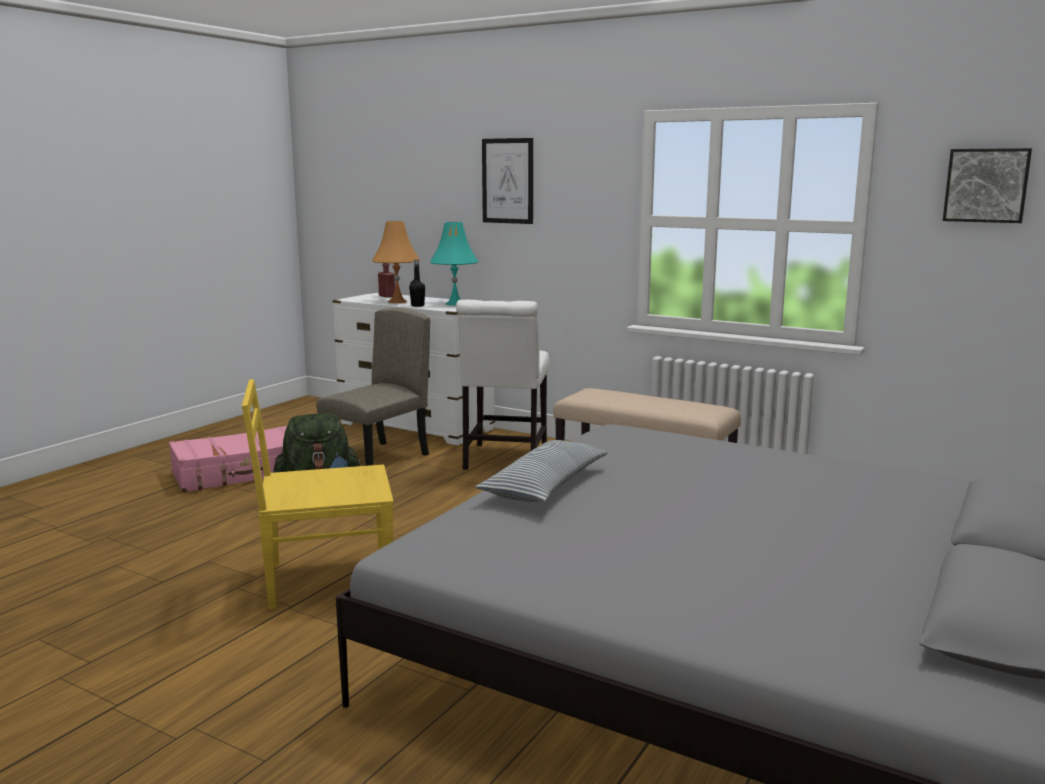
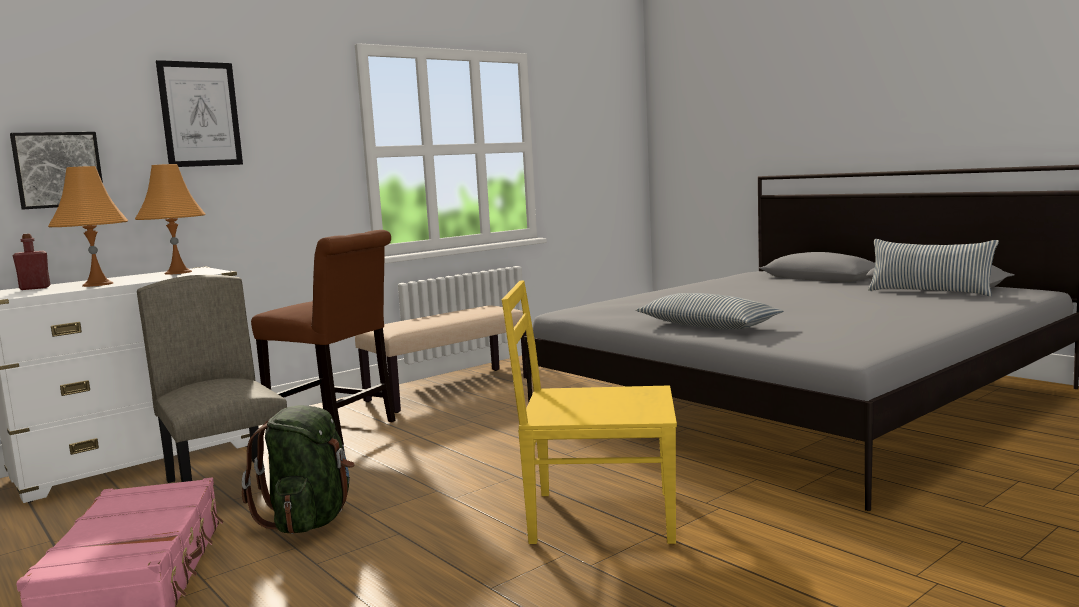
camera: 70 degrees left, 5 degrees down
(326, 579) = (598, 516): yellow chair -> yellow chair turned 90 degrees clockwise
(417, 305) = (154, 279): black bottle -> none
(455, 304) = (178, 272): turquoise table lamp -> orange table lamp
(504, 461) = (337, 430): white chair -> brown chair
(901, 613) = (929, 292): none -> pillow
(986, 185) = (586, 114): picture -> picture (58, 170)

